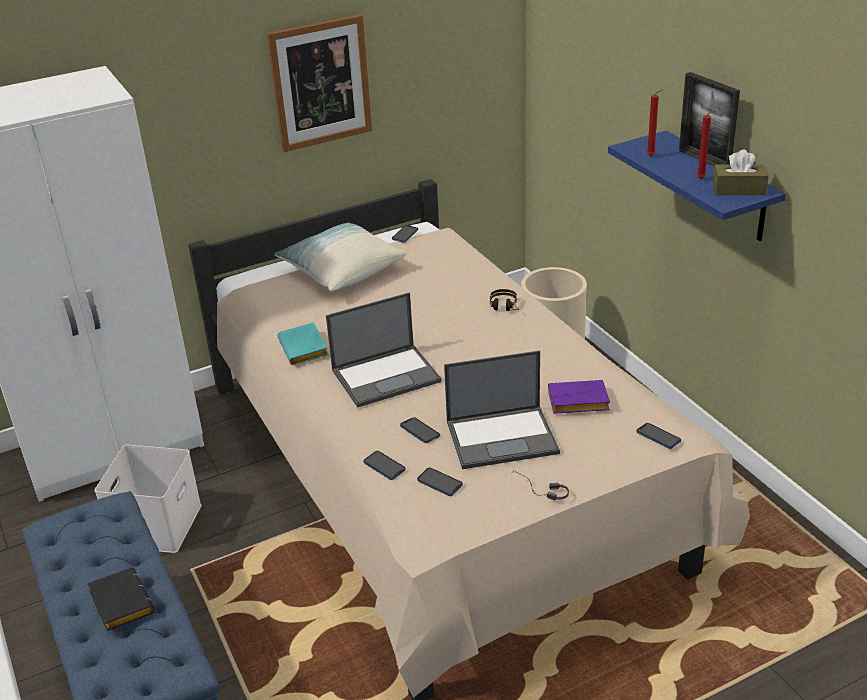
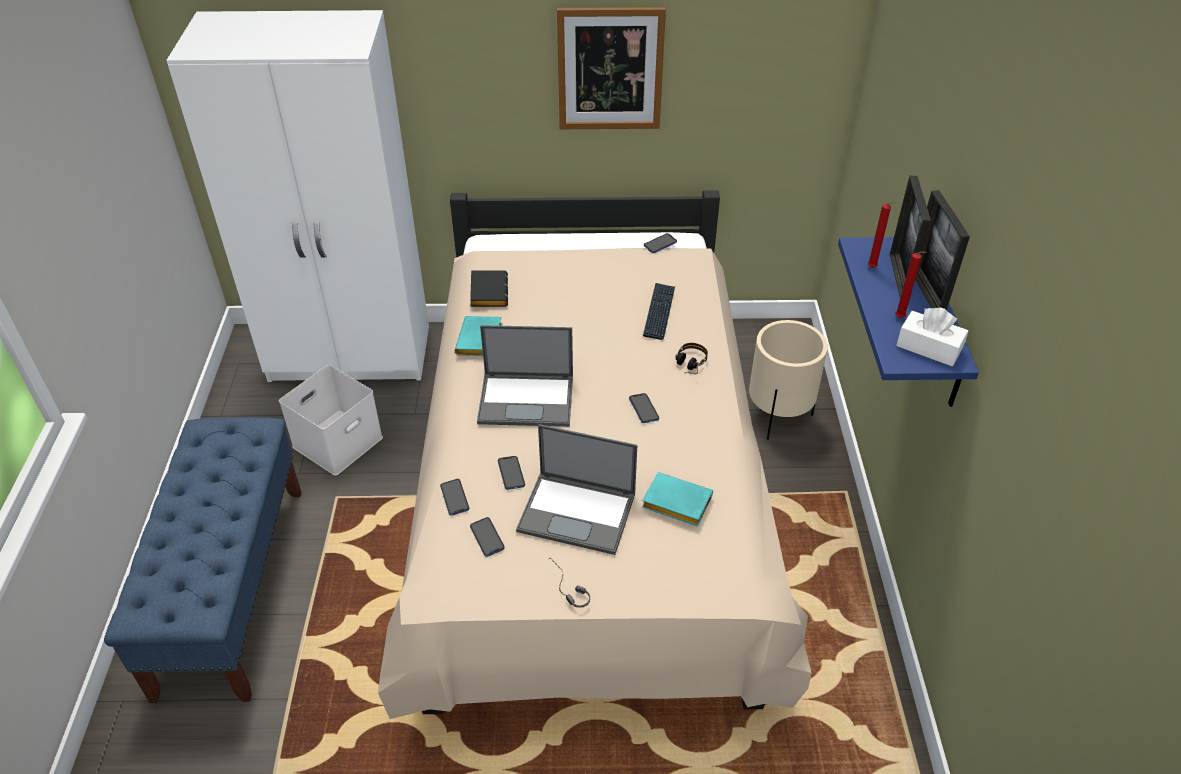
camera: 25 degrees right, 10 degrees up
(119, 603) = (199, 527): black book -> black book (487, 292)
(341, 271) = (573, 265): pillow -> none
(446, 280) = (659, 312): none -> keyboard
(576, 403) = (674, 504): purple book -> turquoise book
(658, 437) = (724, 578): phone -> phone (644, 409)
(675, 156) = (898, 276): none -> picture frame
(738, 189) = (929, 347): brown tissue box -> white tissue box

